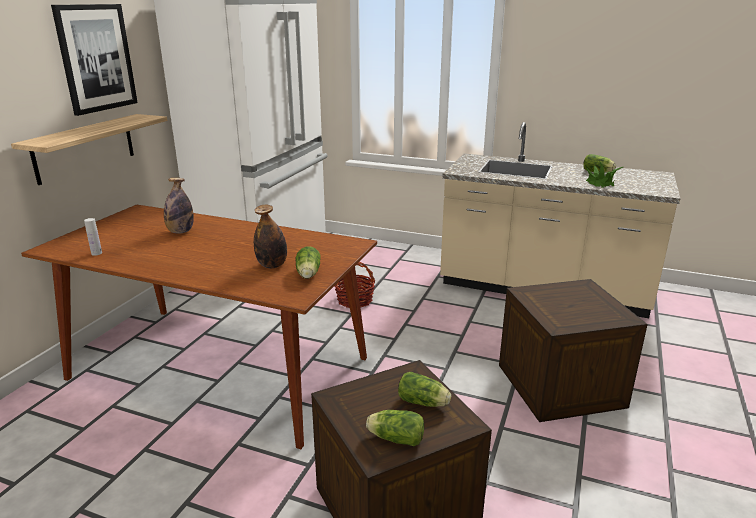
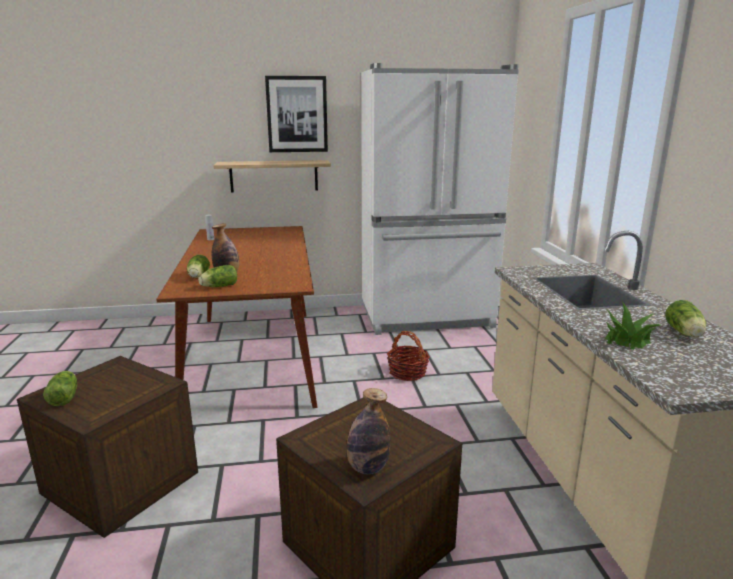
camera: 60 degrees right, 5 degrees down
(180, 232) = (264, 244): bottle -> bottle (367, 468)
(424, 403) = (117, 397): lettuce -> lettuce (198, 276)

